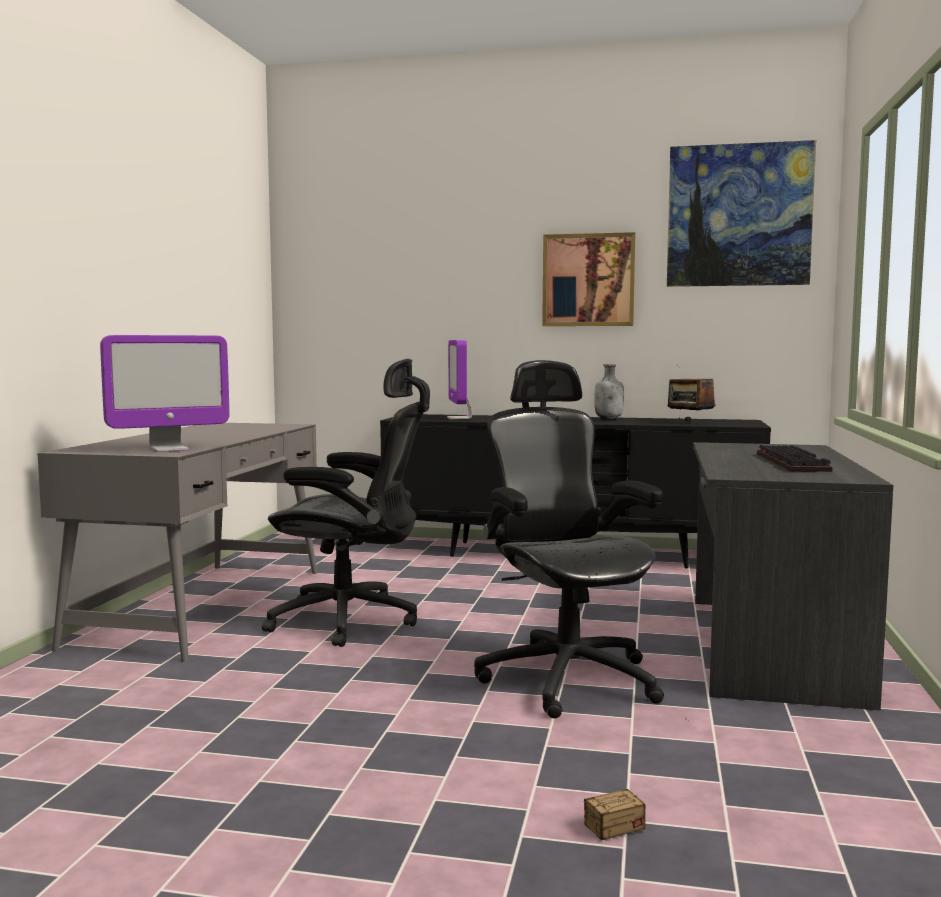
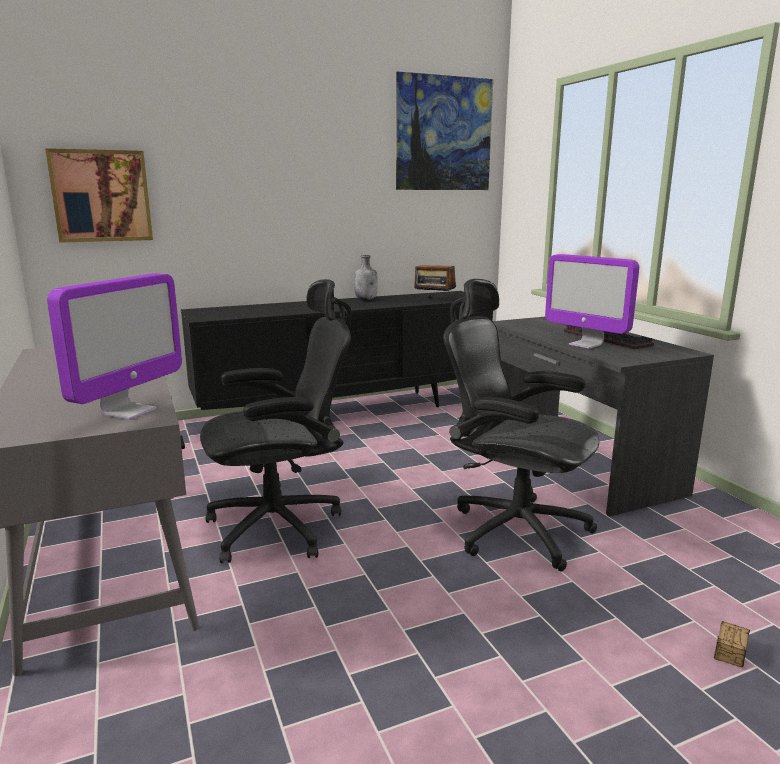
camera: 35 degrees left, 10 degrees up
(459, 418) = (252, 311): monitor -> monitor (585, 345)
(588, 280) = (337, 183): picture -> picture (101, 196)

